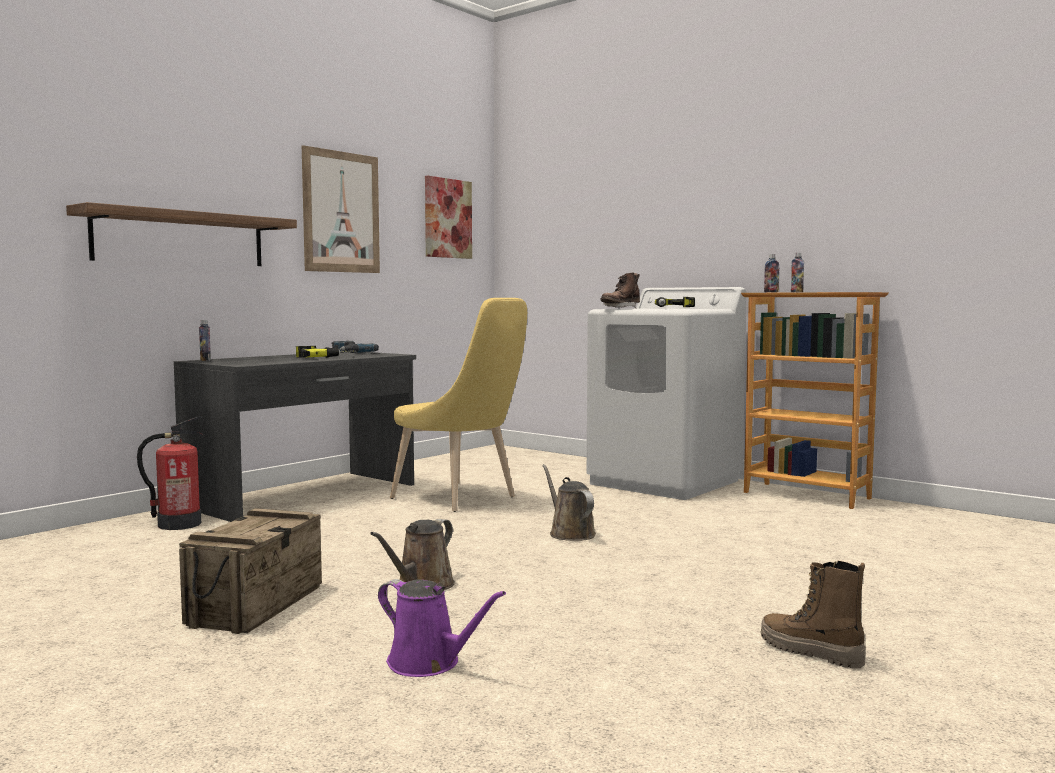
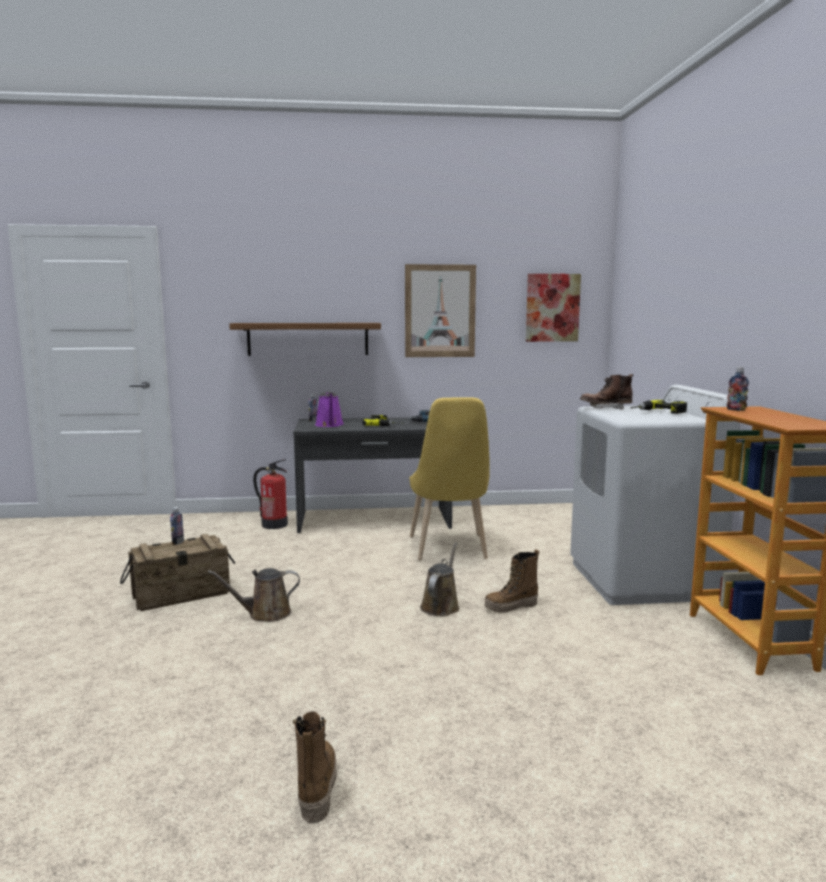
camera: 45 degrees right, 5 degrees up
(429, 663) = (146, 669): purple watering can -> purple watering can (329, 425)
(624, 519) = (511, 607): none -> boot
(796, 292) = (746, 415): bottle -> bottle (178, 542)

